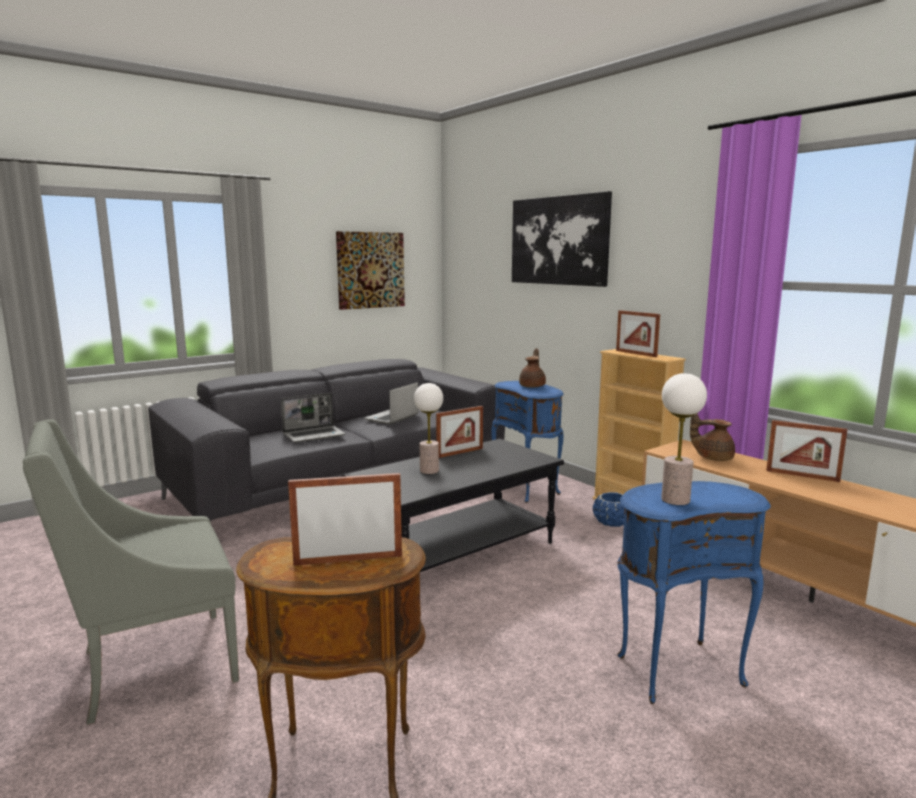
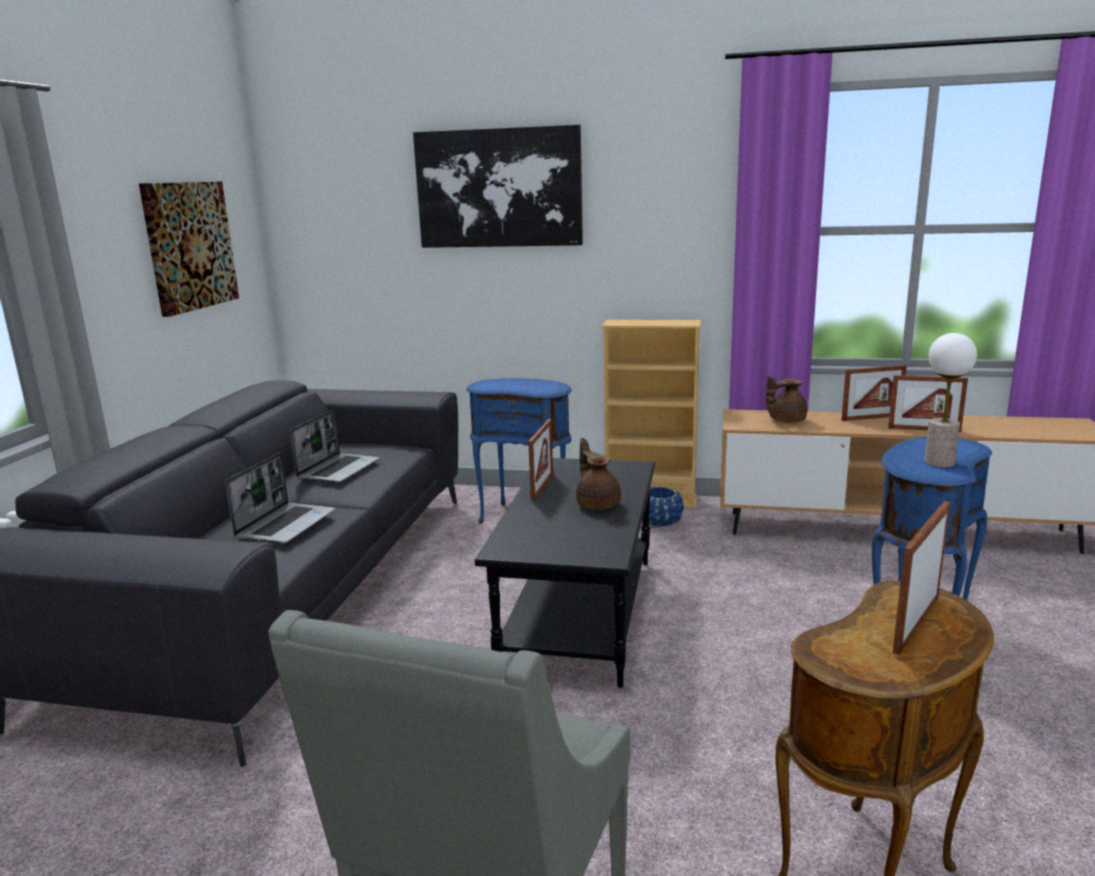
camera: 40 degrees left, 5 degrees up
(392, 418) = (339, 469): laptop -> laptop turned 150 degrees counterclockwise
(429, 471) = (562, 518): table lamp -> none
(533, 386) = (519, 383): brown teapot -> brown teapot (597, 503)
(636, 353) = (646, 322): picture frame -> picture frame (924, 429)

